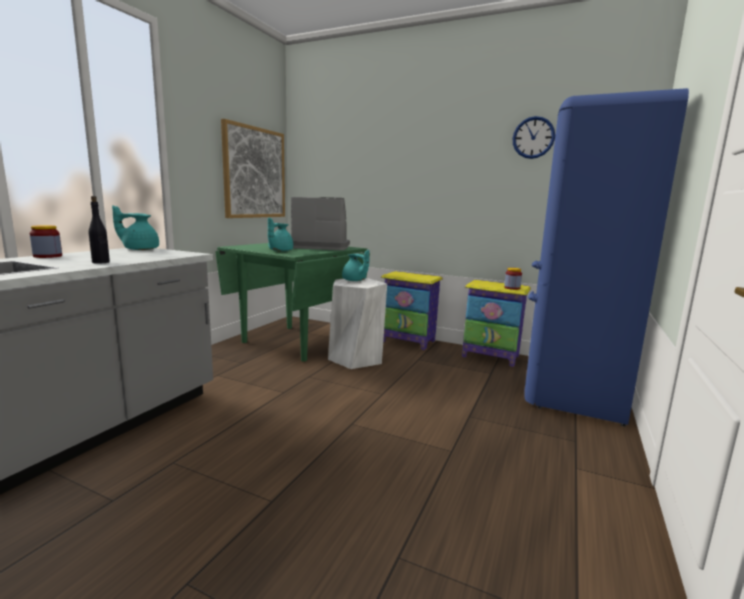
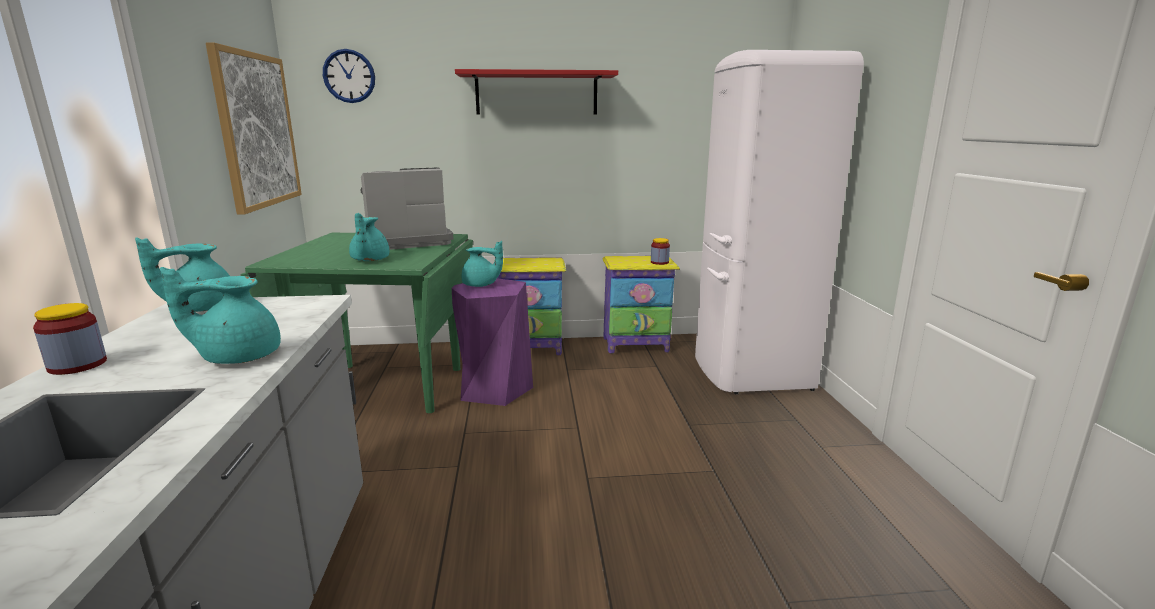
camera: 30 degrees left, 5 degrees up
(101, 262) = (238, 356): black bottle -> turquoise teapot
(356, 358) = (494, 389): white stool -> purple stool
(434, 152) = (536, 93): none -> red shelf
(533, 137) = (658, 79): wall clock -> wall clock (349, 76)
(571, 397) = (748, 372): blue fridge -> white fridge

